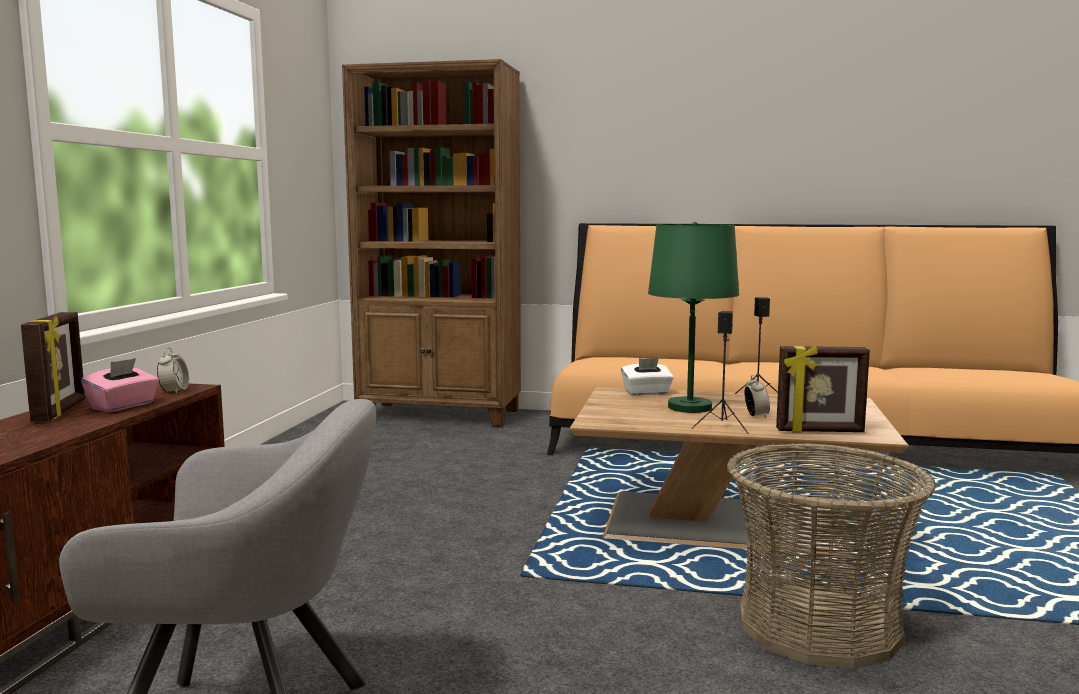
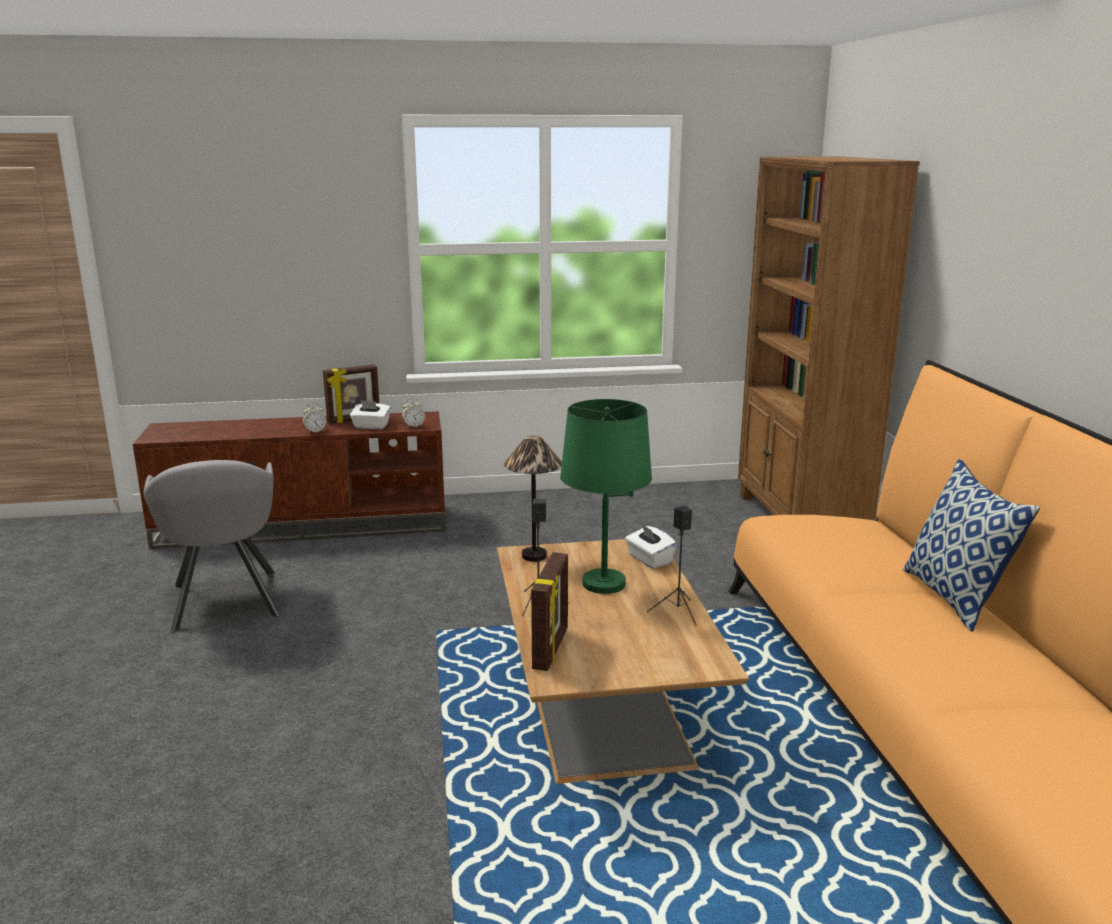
camera: 70 degrees right, 10 degrees up
(123, 406) = (371, 426): pink tissue box -> white tissue box
(607, 418) = (533, 556): none -> table lamp
(745, 359) = (955, 598): none -> pillow
(756, 415) = (596, 616): alarm clock -> alarm clock (315, 431)
(818, 626) = (398, 768): basket -> none
(820, 431) = (551, 649): picture frame -> picture frame turned 150 degrees counterclockwise

